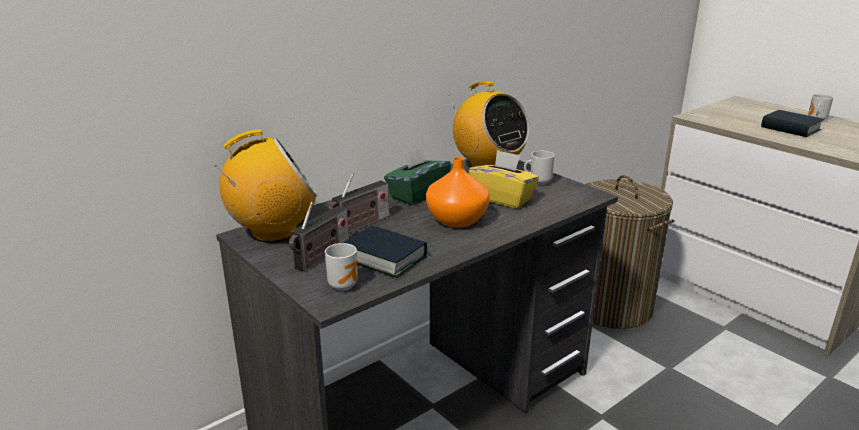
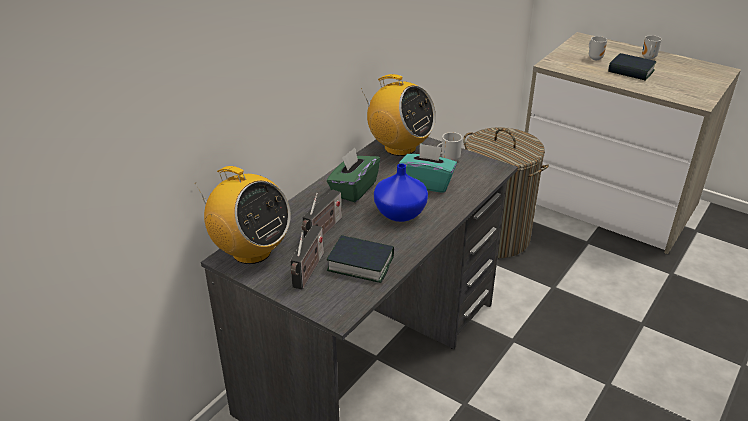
camera: 15 degrees left, 10 degrees up
(273, 232) = (251, 251): radio -> radio turned 75 degrees clockwise
(344, 285) = (342, 297): mug -> mug (595, 58)
(457, 221) = (400, 214): orange vase -> blue vase
(503, 198) = (427, 183): yellow tissue box -> turquoise tissue box

